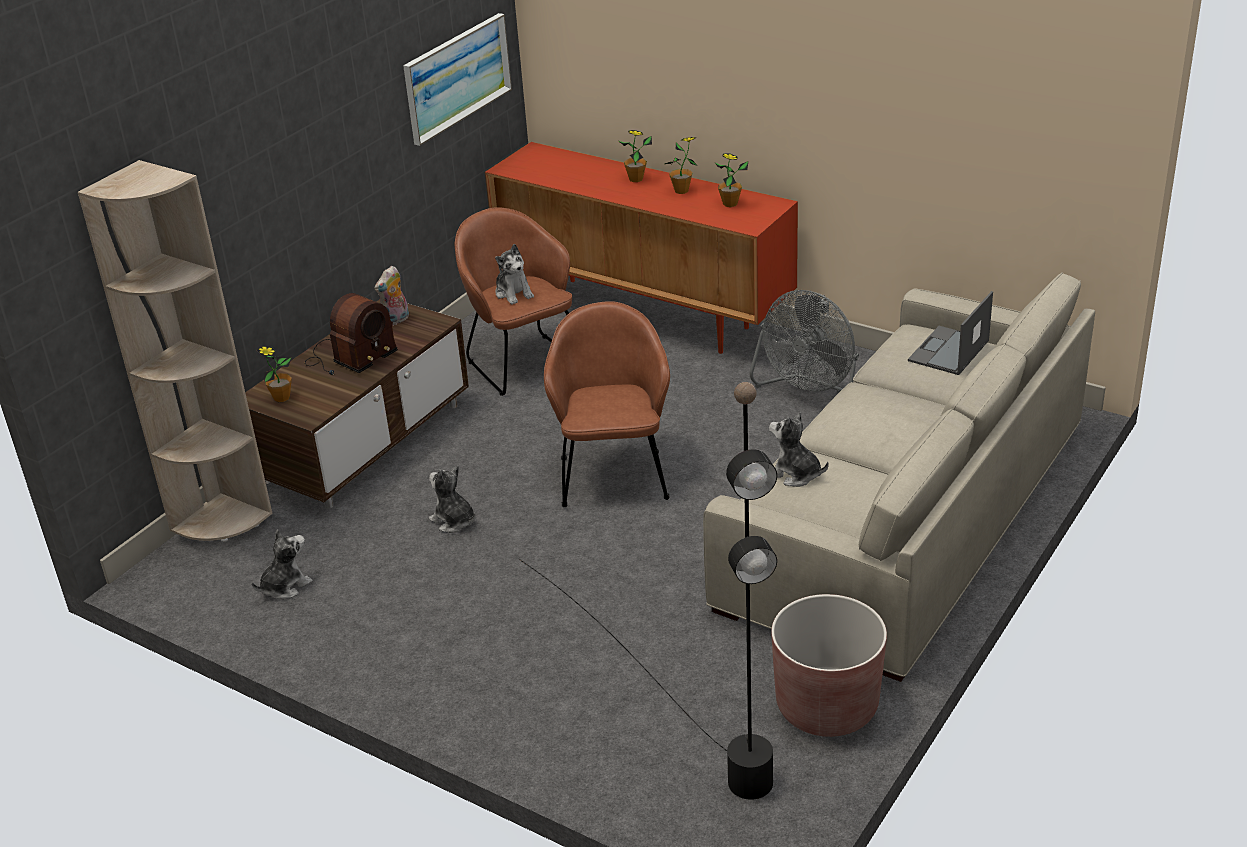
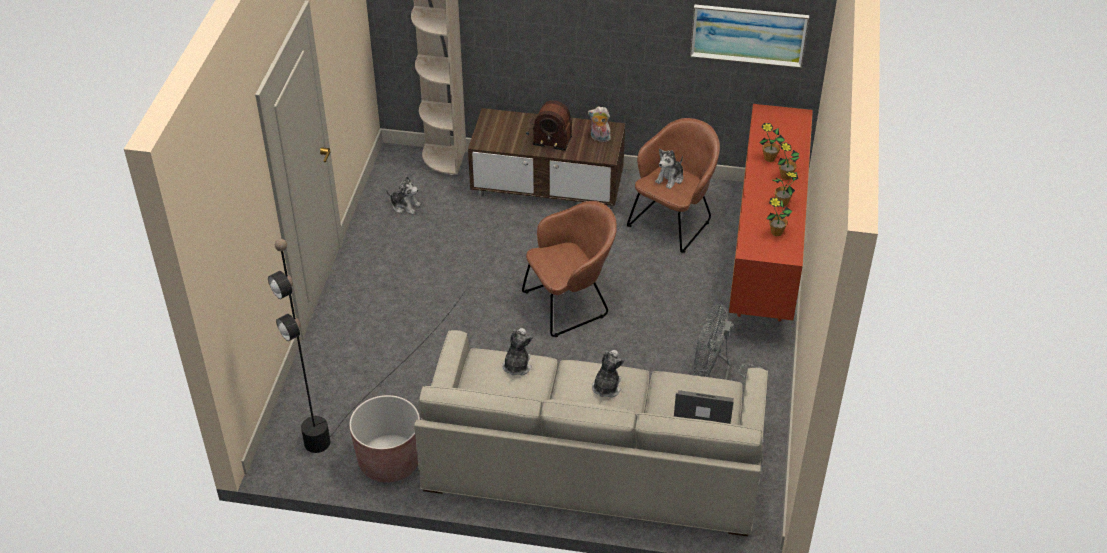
camera: 65 degrees right, 10 degrees up
(281, 398) = (494, 125): potted plant -> potted plant (769, 158)
(454, 521) = (490, 250): plush toy -> plush toy (606, 387)

